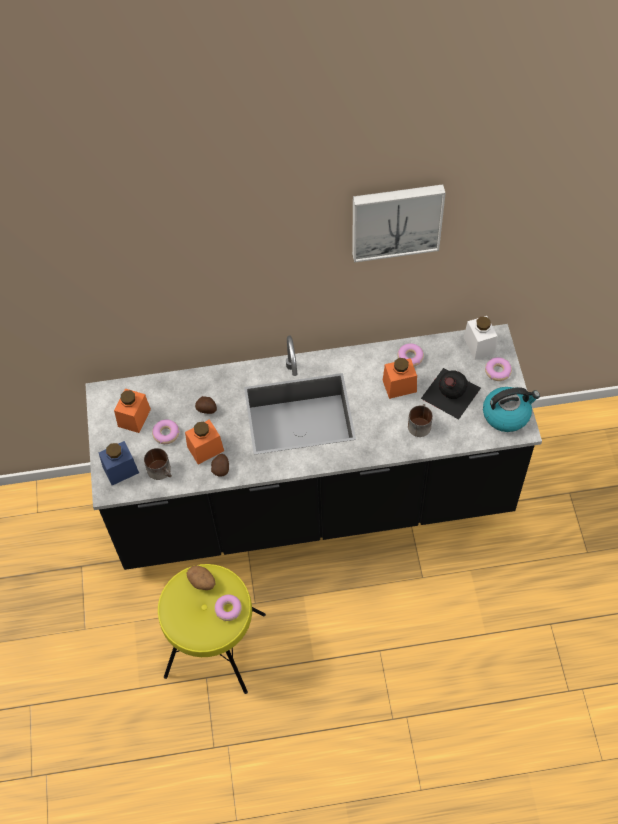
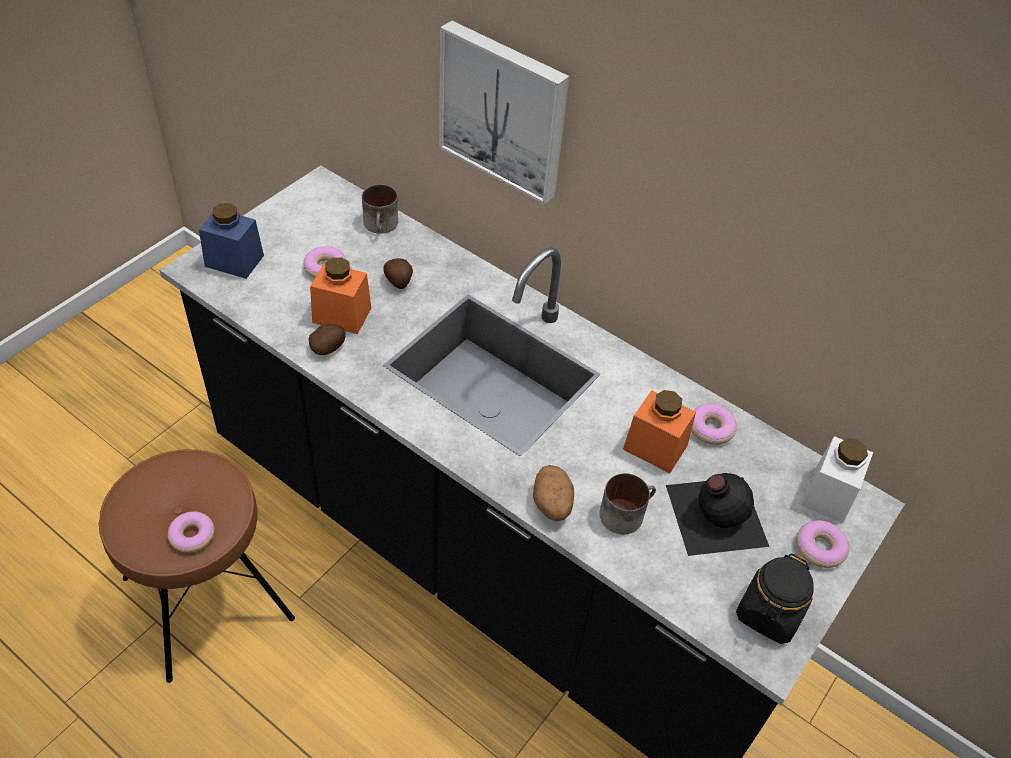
camera: 40 degrees right, 10 degrees down
(134, 418) = (318, 228): orange jar -> none
(162, 471) = (269, 296): mug -> mug (382, 225)
(202, 582) = (208, 481): potato -> potato (552, 505)
(214, 644) = (208, 597): yellow stool -> brown stool
(396, 220) = (802, 124): picture -> picture (504, 110)
(507, 414) = (769, 613): kettle -> black jar

